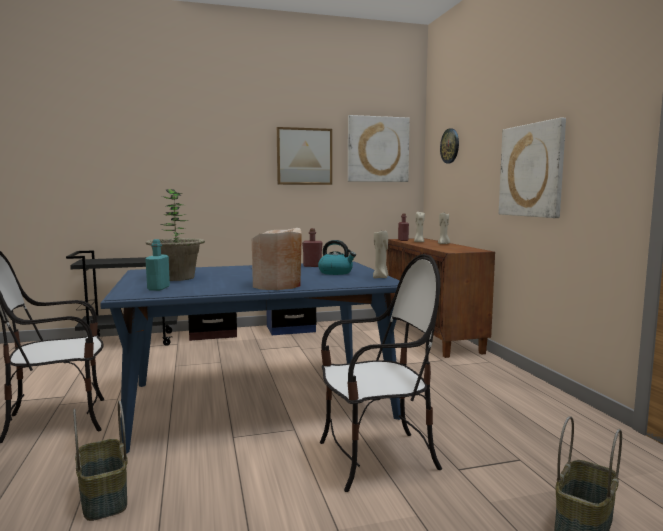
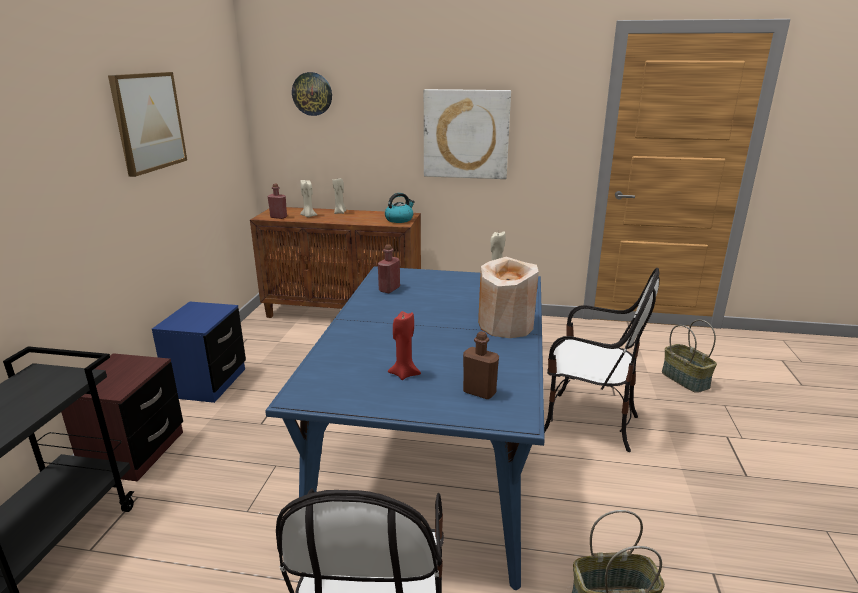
camera: 65 degrees left, 15 degrees up
(158, 288) = (479, 392): turquoise bottle -> brown bottle
(177, 278) = (404, 374): potted plant -> red candle
(336, 272) = (448, 288): kettle -> kettle (399, 219)
(377, 149) = (212, 97): picture -> none
(377, 458) = (588, 423): chair -> chair turned 105 degrees clockwise

